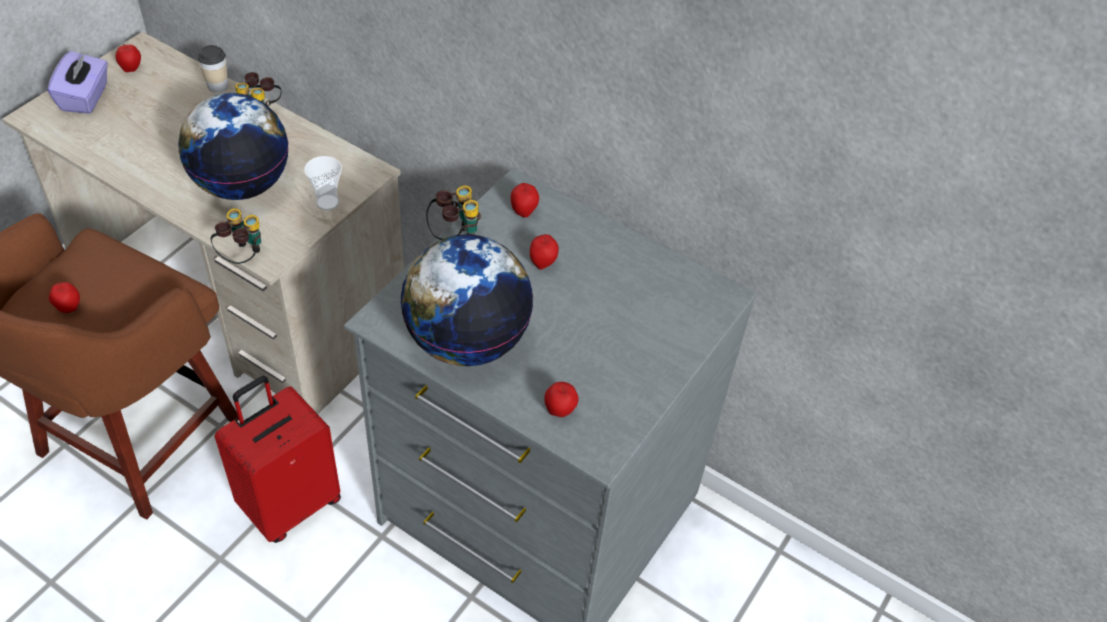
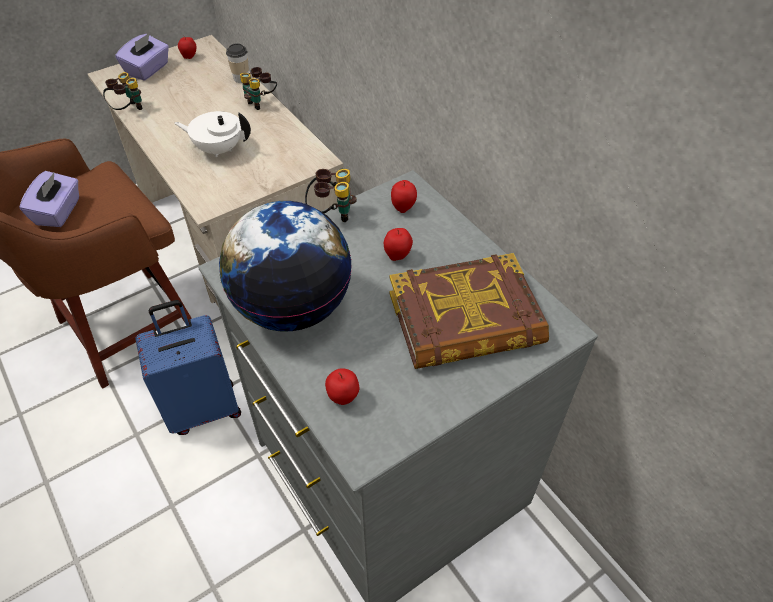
camera: 25 degrees right, 0 degrees up
(69, 308) = (59, 212): apple -> purple tissue box
(242, 184) = (219, 149): globe -> white teapot
(242, 256) = (188, 201): binoculars -> binoculars (128, 110)
(290, 504) = (203, 408): red suitcase -> blue suitcase
(327, 202) = (274, 175): cup -> none
(636, 310) = (465, 320): none -> book

